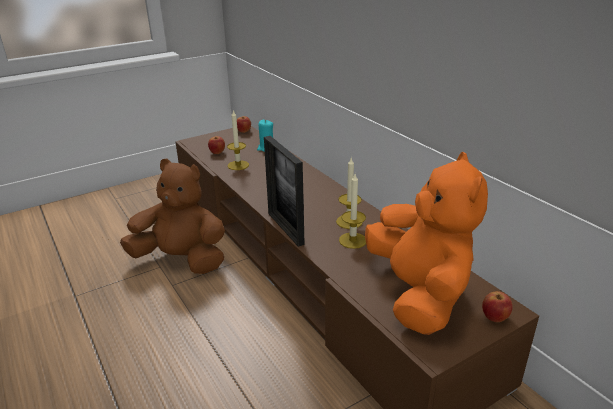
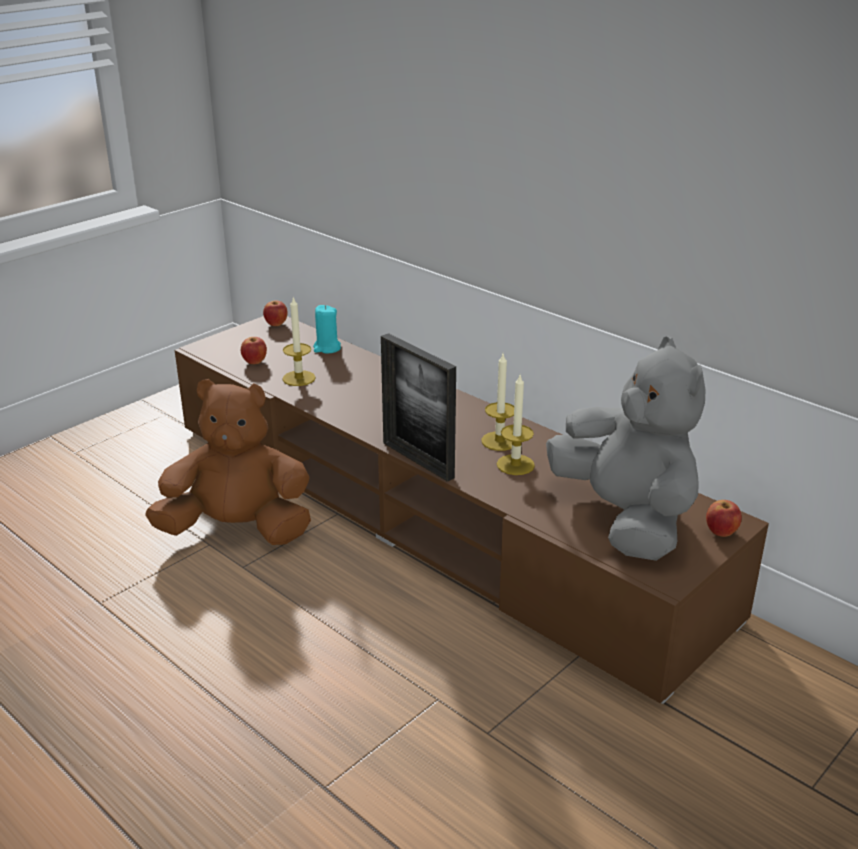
camera: 15 degrees left, 0 degrees up
(419, 294) = (625, 518): orange plush toy -> grey plush toy

